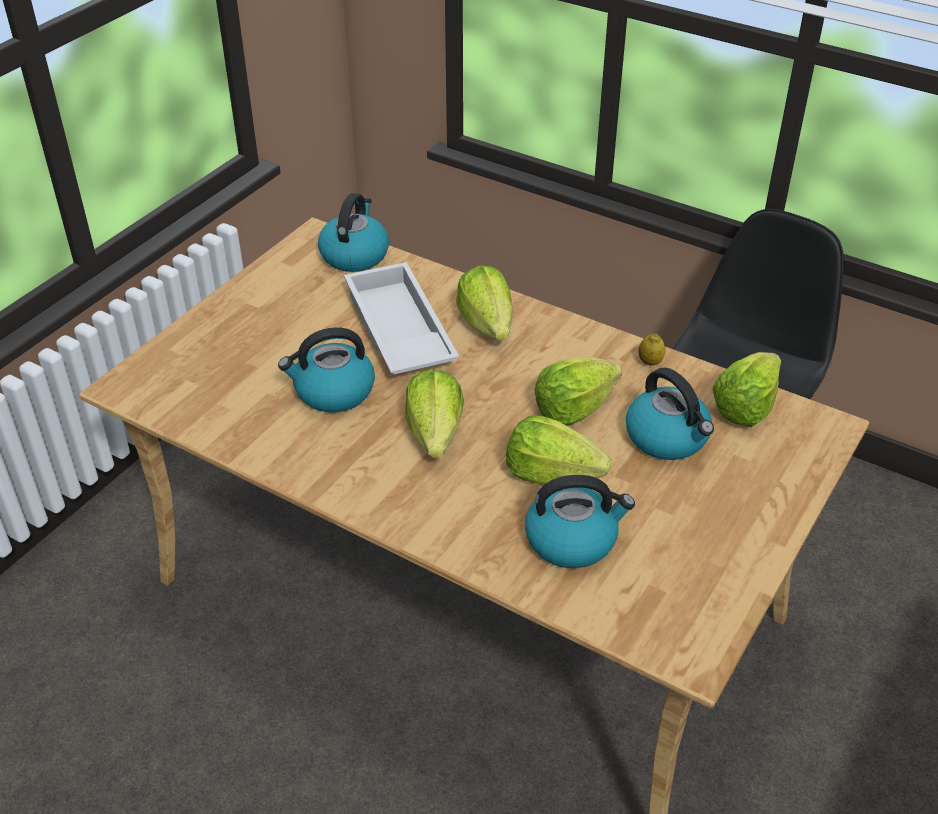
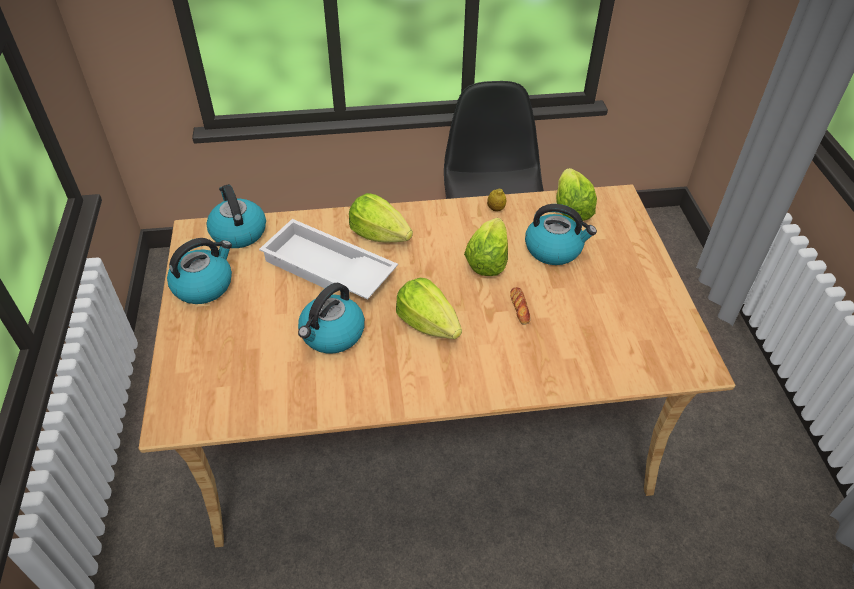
camera: 40 degrees left, 5 degrees up
(551, 474) = (520, 308): lettuce -> bread
(572, 540) = (574, 340): kettle -> kettle (204, 285)

